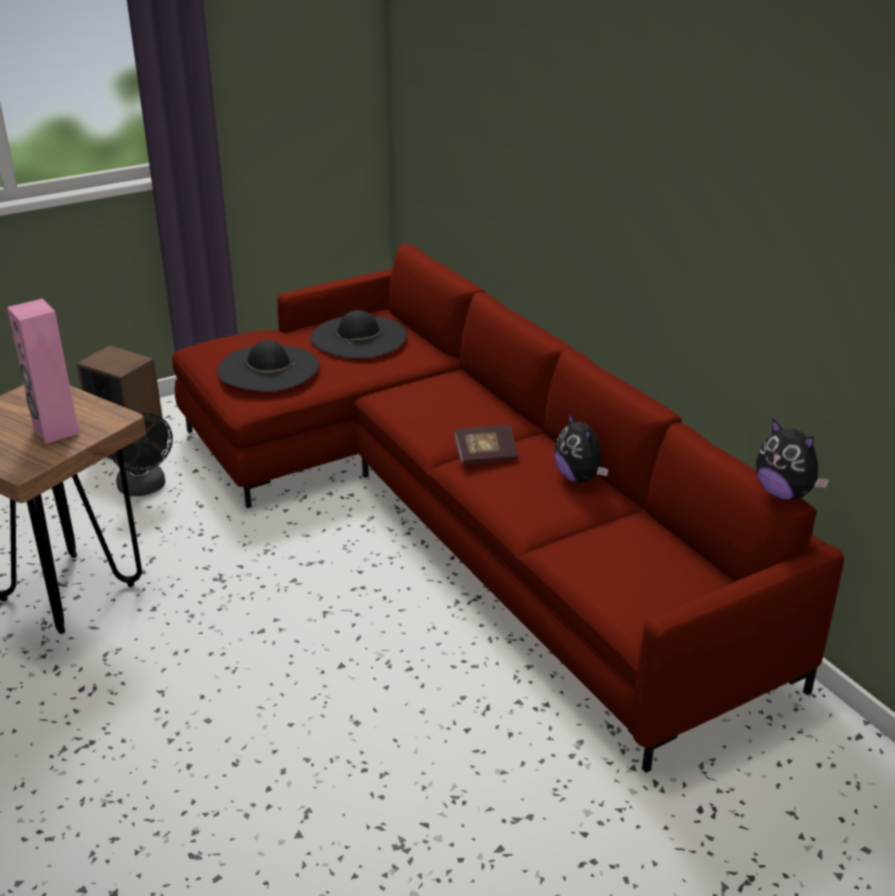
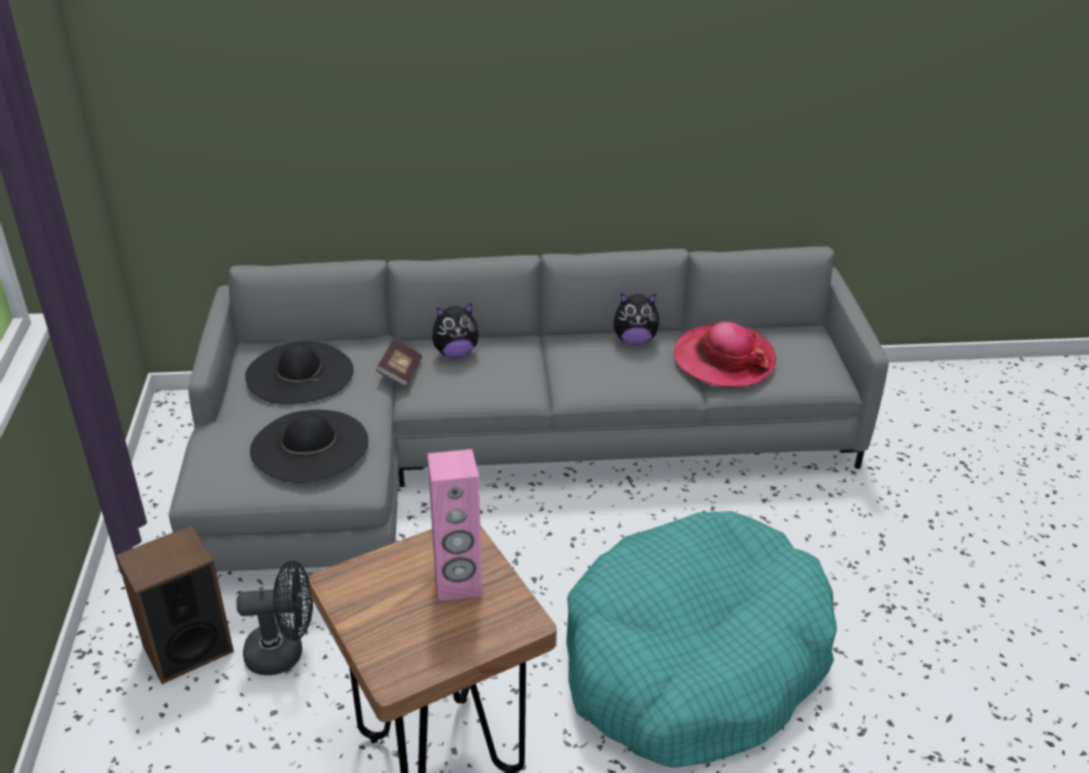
camera: 65 degrees left, 5 degrees up
(240, 706) = (693, 660): none -> turquoise dog bed
(460, 512) = (505, 448): red sofa -> grey sofa
(485, 456) = (570, 372): book -> book (400, 372)
(599, 539) = (723, 359): none -> hat
(784, 494) = (809, 249): plush toy -> plush toy (455, 352)

